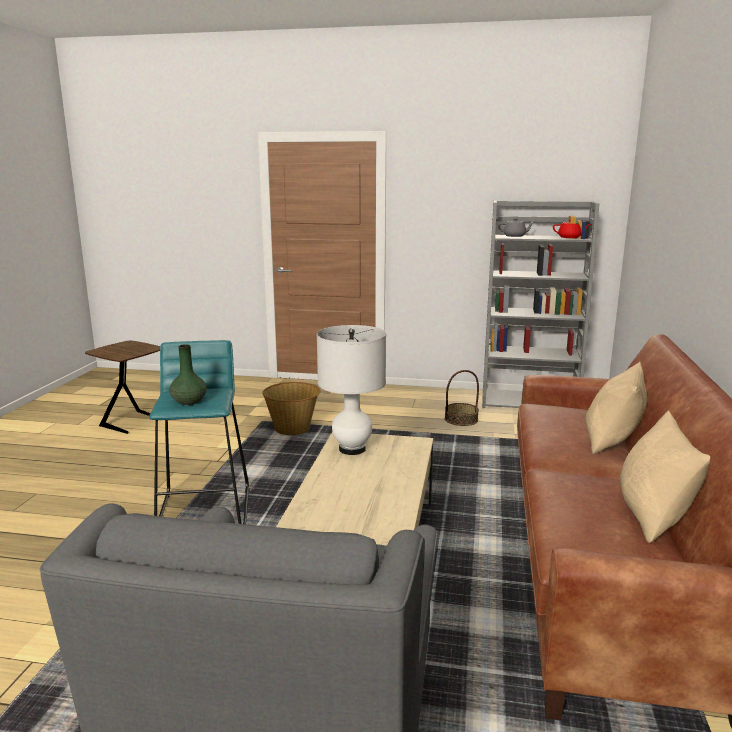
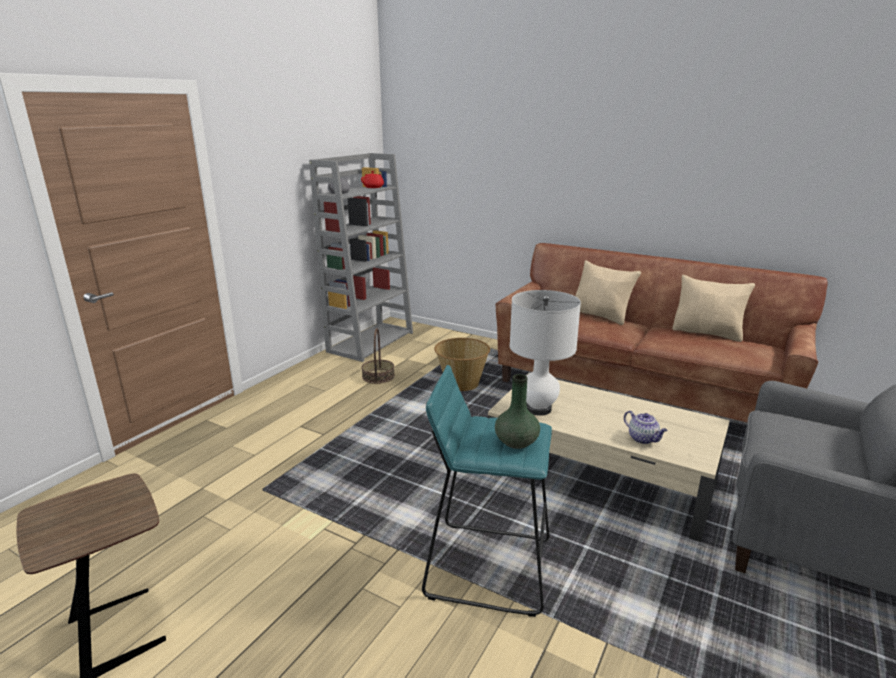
camera: 70 degrees left, 5 degrees up
(293, 429) = (310, 470): basket -> basket (461, 383)
(322, 502) = (643, 439): none -> teapot

